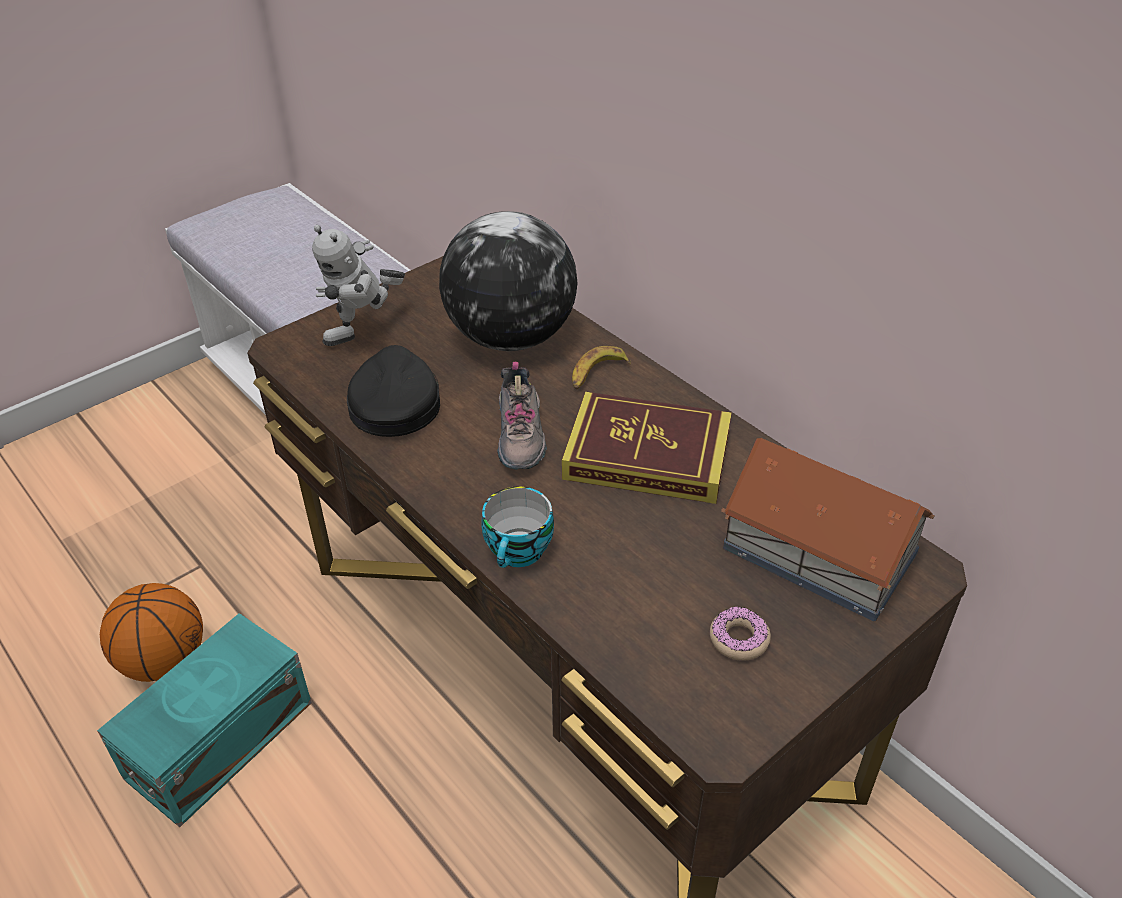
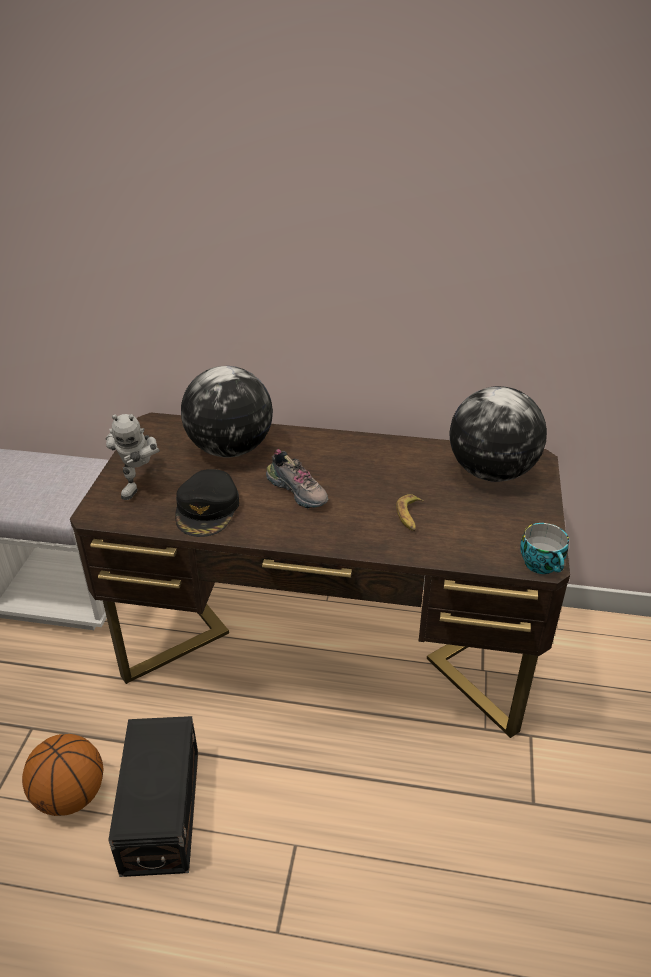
camera: 40 degrees left, 5 degrees down
(216, 740) = (159, 813): turquoise storage box -> black storage box
(395, 402) = (207, 509): black cap -> black cap turned 135 degrees counterclockwise
(519, 552) = (367, 542): cup -> cup (542, 565)
(597, 374) = (299, 446): banana -> banana (410, 516)
(647, 455) = (370, 470): book -> none
(739, 639) = (503, 523): donut -> none
(820, 552) = (492, 472): toy house -> globe

